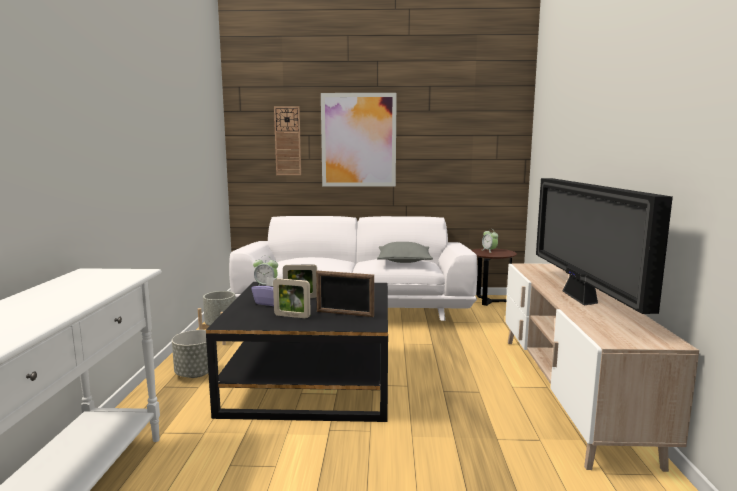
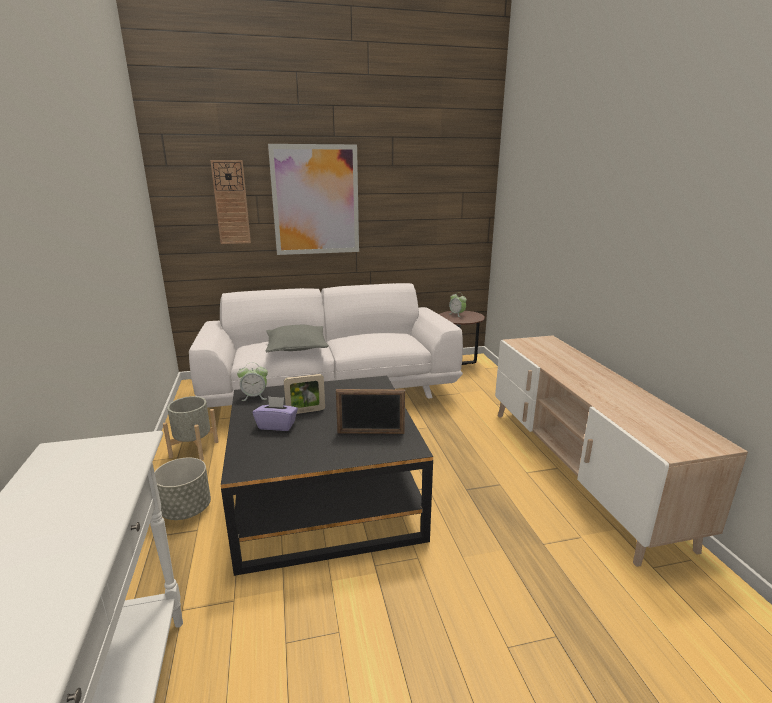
camera: 15 degrees left, 10 degrees up
(292, 316) = (313, 445): picture frame -> none
(404, 261) = (385, 339): grey pillow -> grey pillow (296, 347)
(580, 298) = (600, 388): television -> none

